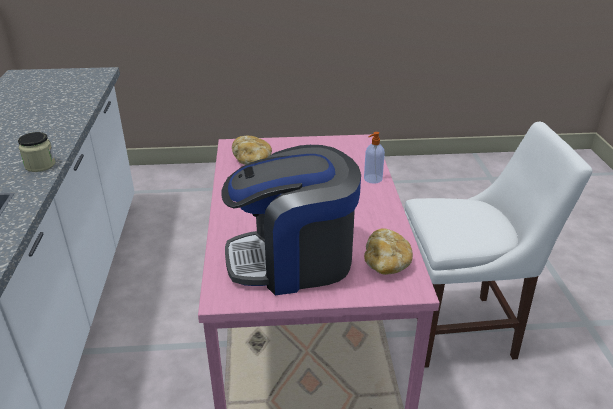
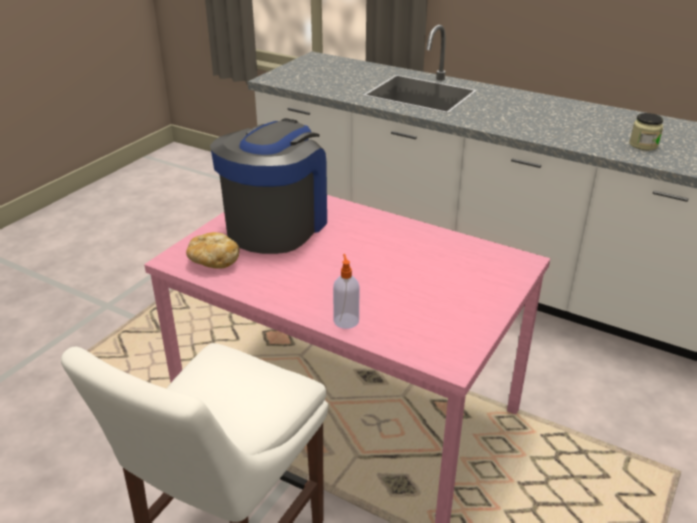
camera: 125 degrees right, 0 degrees up
(40, 165) = (486, 123): jar -> jar (643, 145)
(252, 160) = (471, 261): bread -> none

